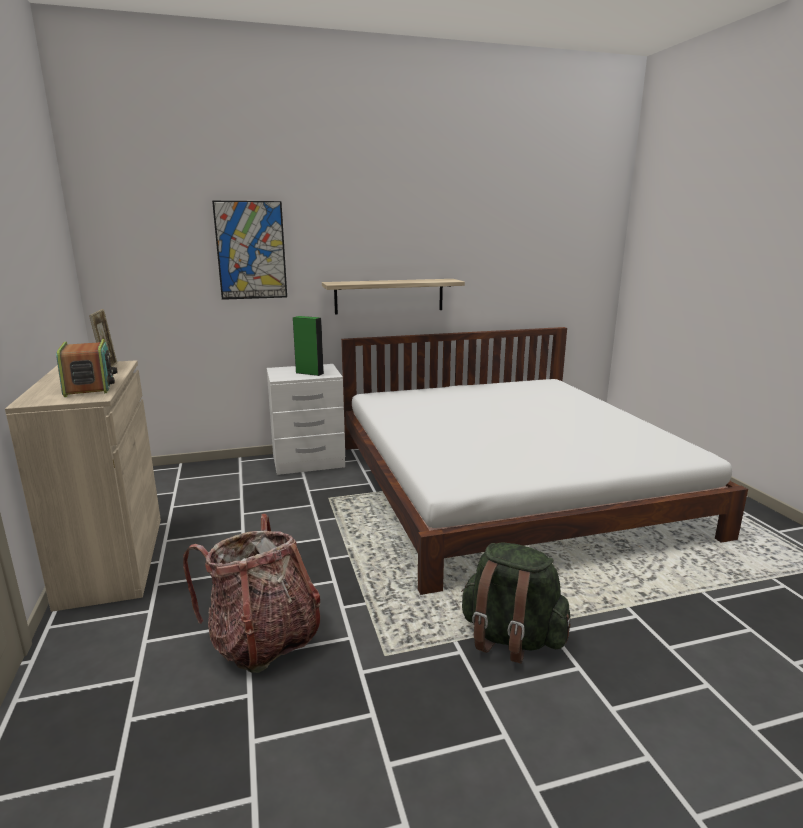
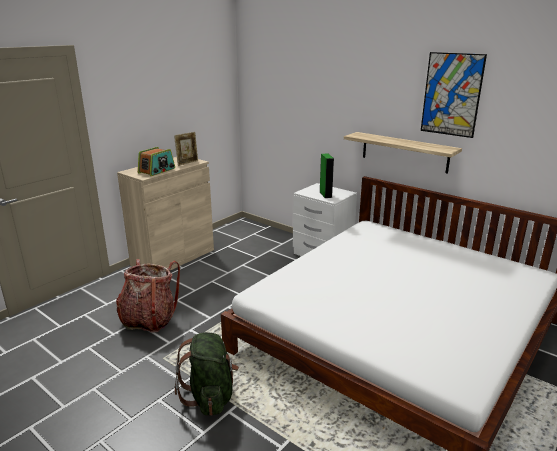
camera: 55 degrees right, 5 degrees up
(251, 250) = (317, 103): picture -> picture (451, 94)

